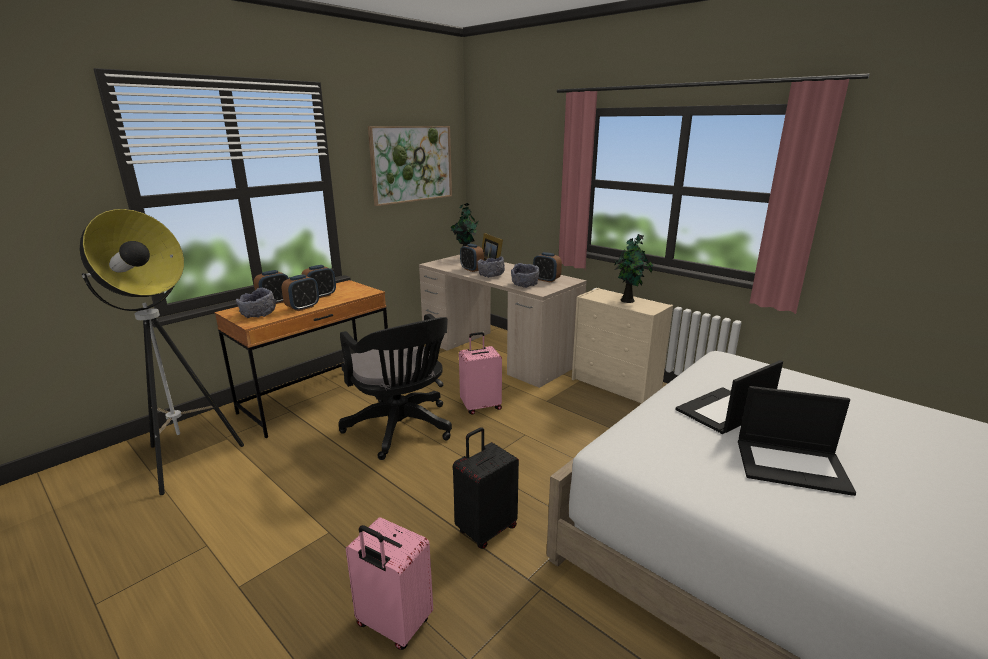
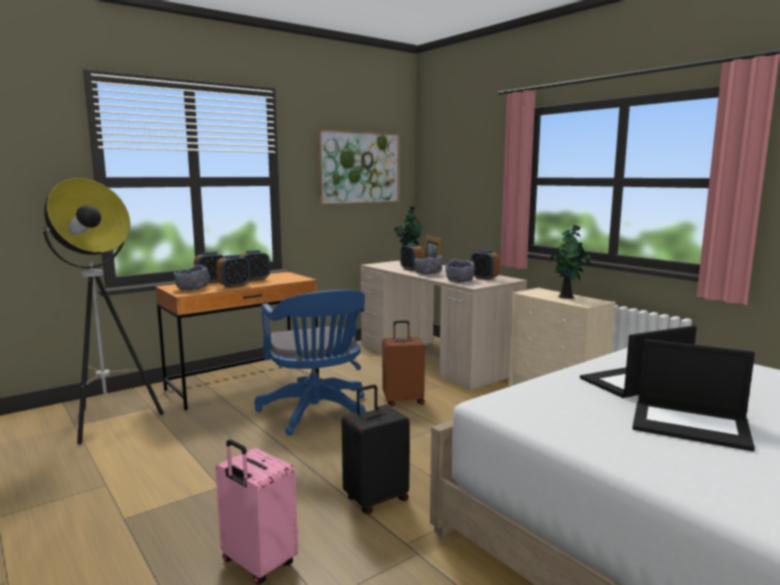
camera: 10 degrees right, 10 degrees down
(402, 430) = (316, 413): black office chair -> blue office chair
(481, 406) = (403, 400): pink suitcase -> brown suitcase

